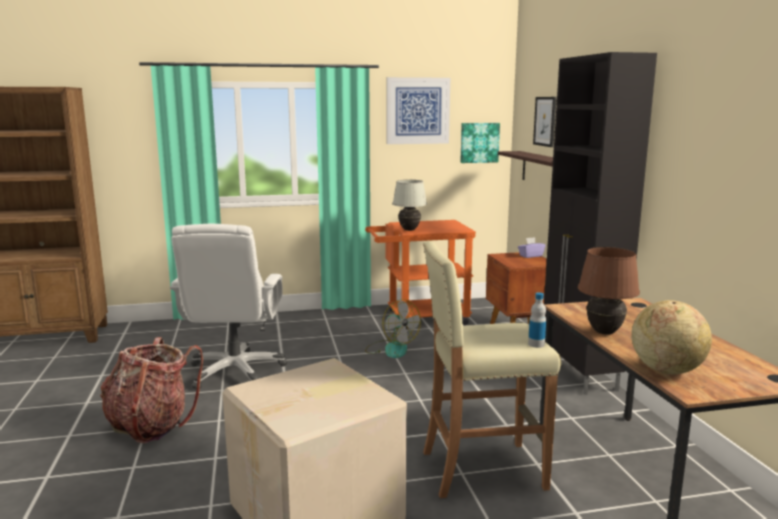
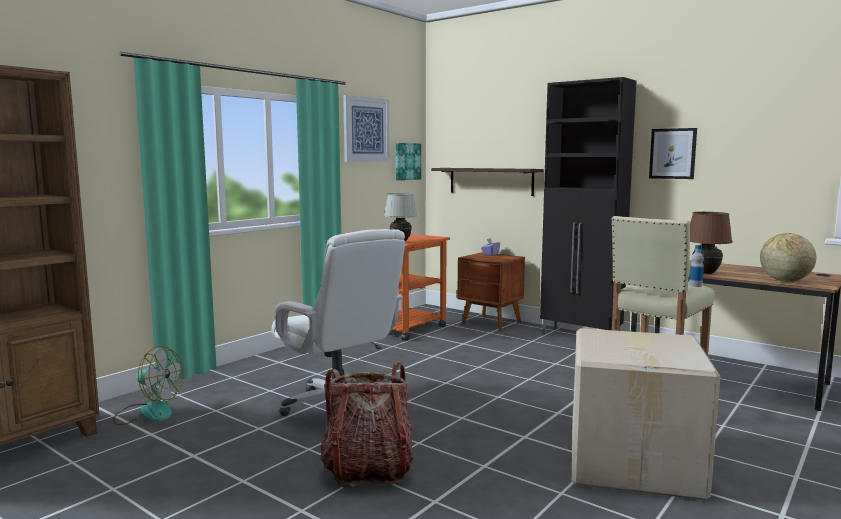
camera: 40 degrees left, 5 degrees down
(391, 349) = (429, 355): fan -> fan (148, 412)
(545, 121) = (483, 139): picture -> picture (672, 153)

